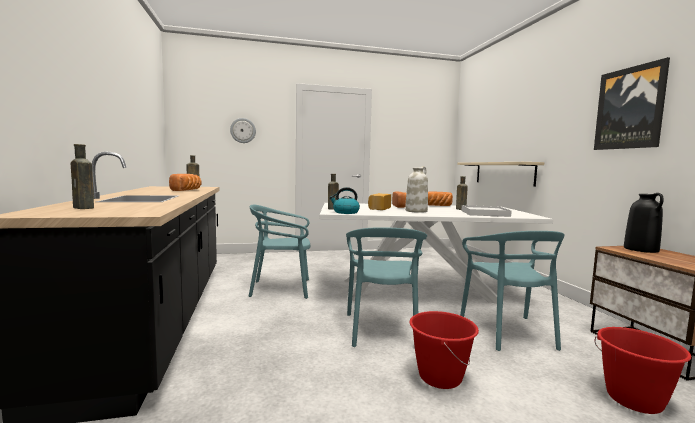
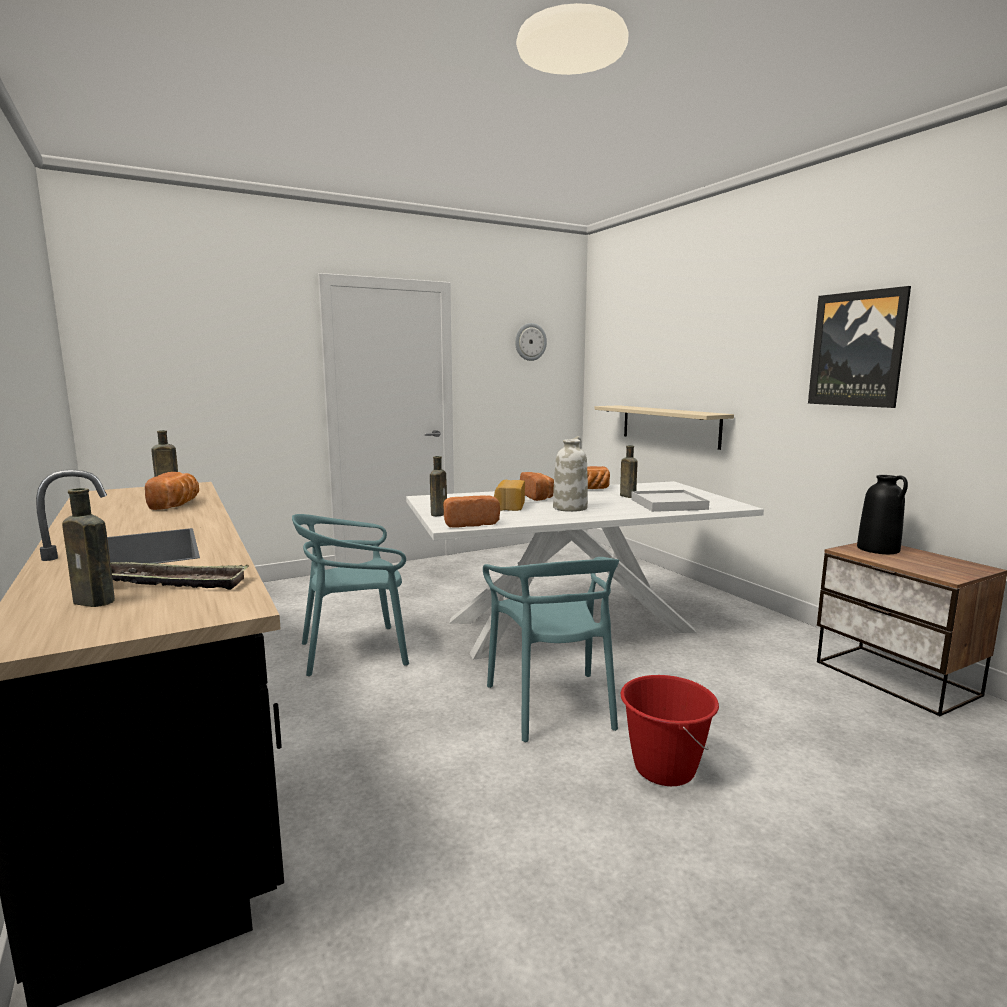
camera: 15 degrees left, 5 degrees up
(128, 206) = (166, 583): none -> tray
(243, 130) = (224, 363): wall clock -> wall clock (530, 342)
(345, 212) = (469, 523): kettle -> bread
(508, 332) = (720, 679): turquoise chair -> none
(634, 400) = (895, 755): red bucket -> none

